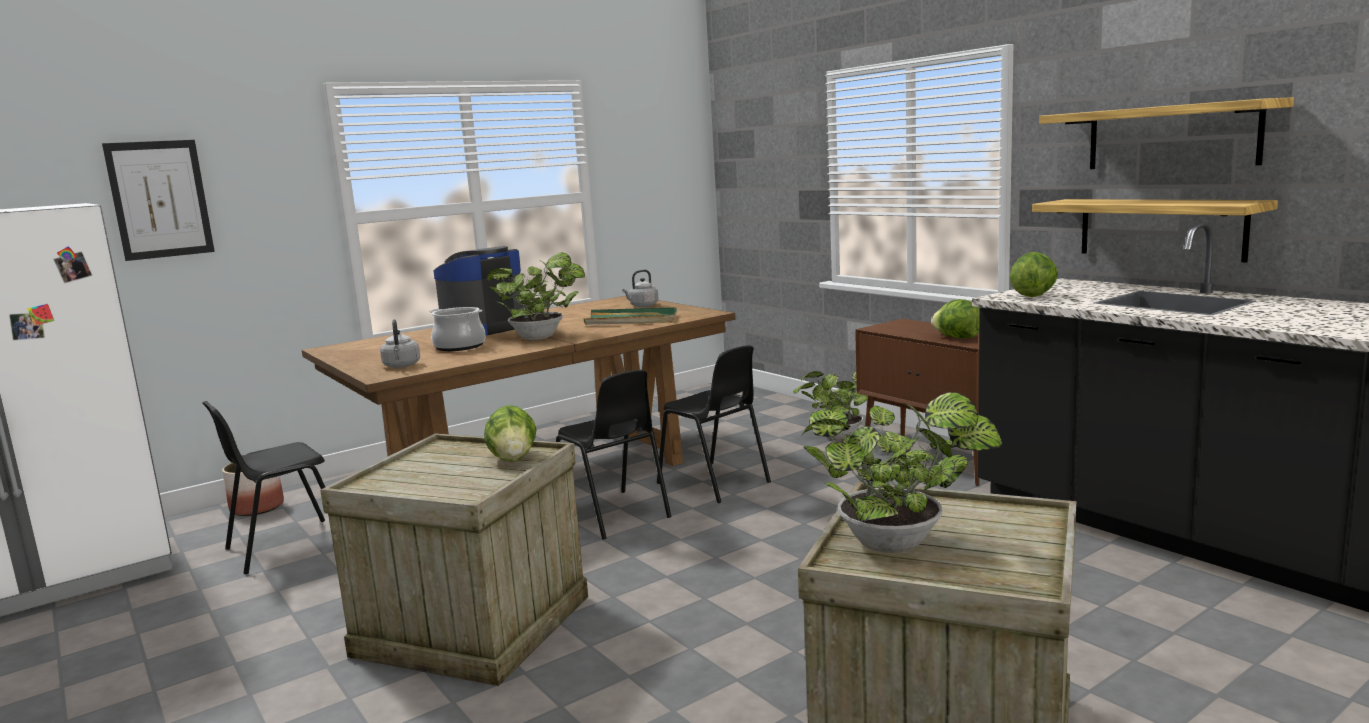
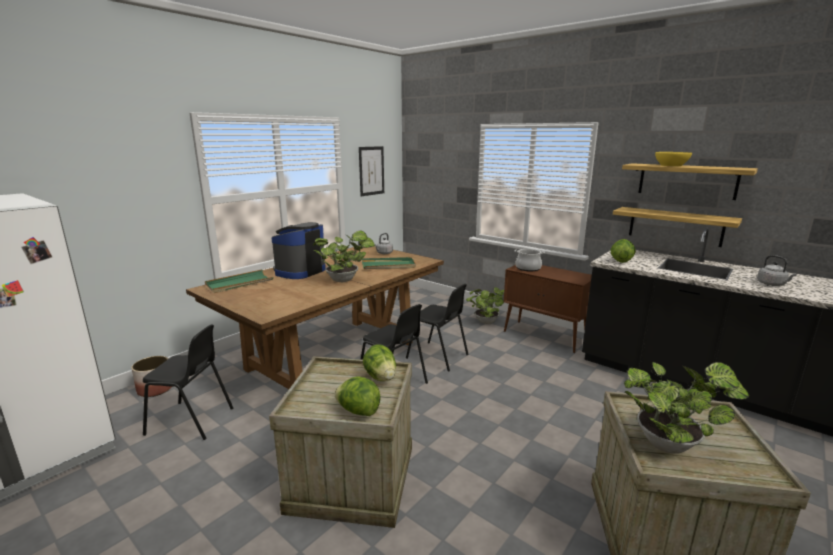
camera: 15 degrees left, 5 degrees up
(160, 199) = (78, 190): picture -> picture (371, 171)
(285, 546) = (191, 421): black chair -> black chair turned 120 degrees counterclockwise
(380, 343) = (239, 283): none -> green tray
(401, 366) = (272, 306): grey kettle -> grey kettle (772, 284)
(459, 346) = (297, 288): cooking pot -> cooking pot (528, 268)
(957, 338) = (565, 277): lettuce -> lettuce (358, 411)
(1129, 108) = (671, 165): none -> yellow bowl

